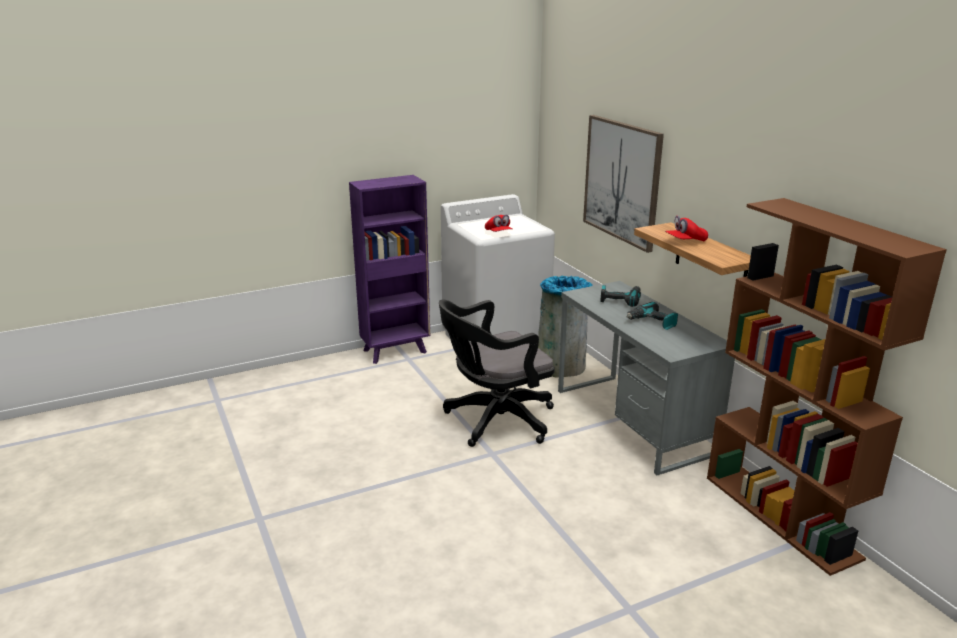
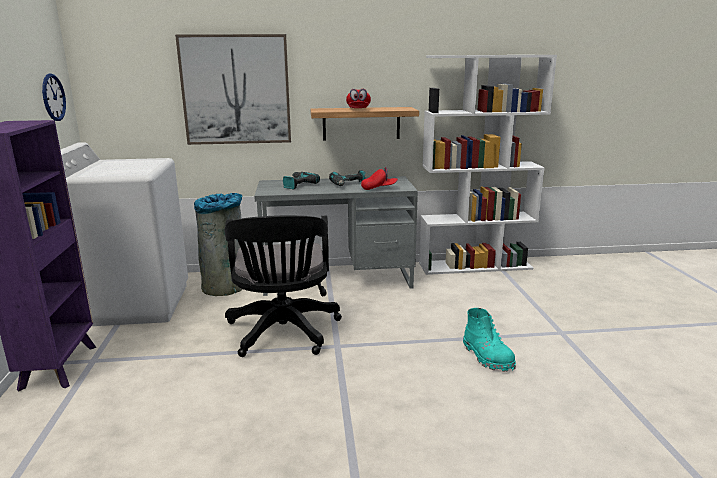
camera: 70 degrees left, 5 degrees down
(498, 233) = (141, 169): red cap -> red cap (379, 188)
(500, 154) = (53, 97): none -> wall clock
(528, 550) = (487, 357): none -> turquoise boot
(781, 516) = (475, 266): brown bookcase -> white bookcase

